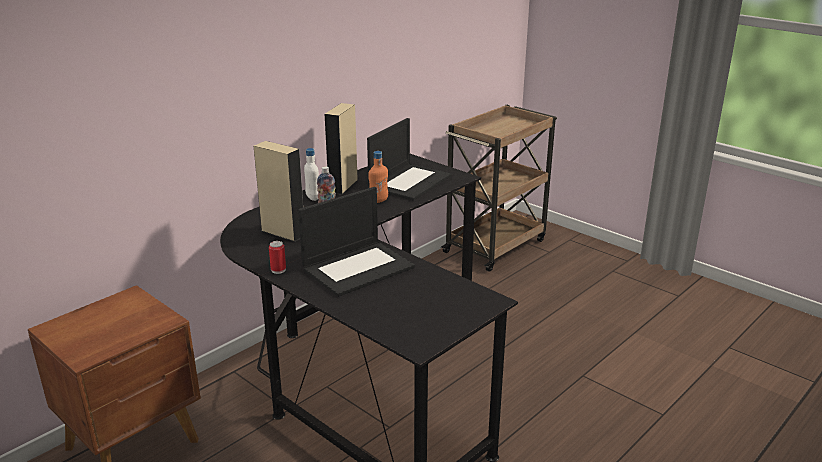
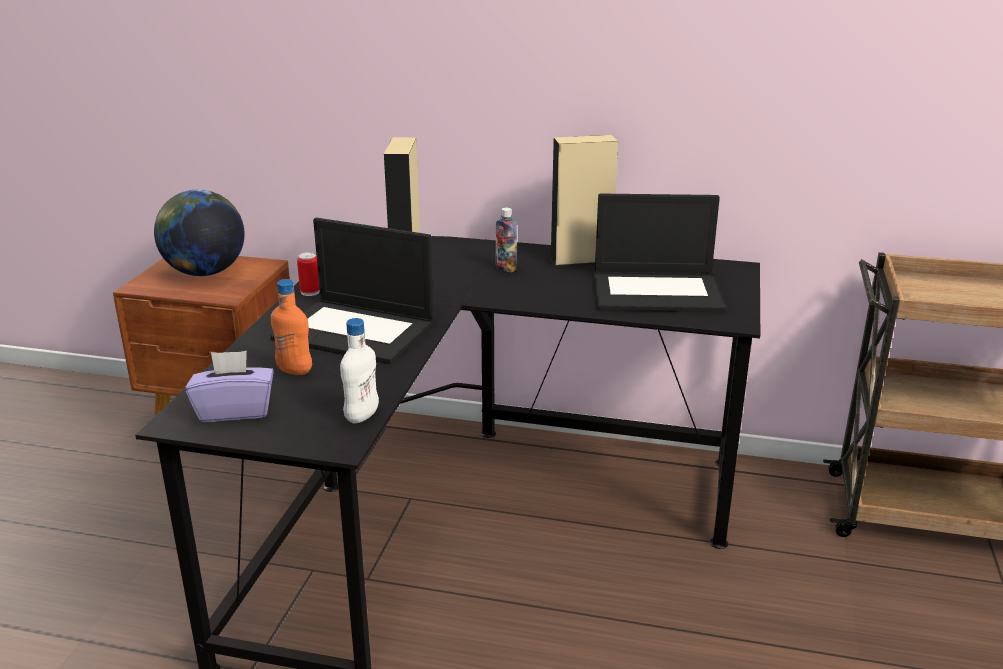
camera: 60 degrees right, 0 degrees up
(104, 323) = (205, 272): none -> globe
(312, 198) = (521, 254): white bottle -> white bottle (361, 416)
(378, 201) = (565, 290): orange bottle -> orange bottle (294, 370)
(423, 325) = (235, 410): none -> purple tissue box

